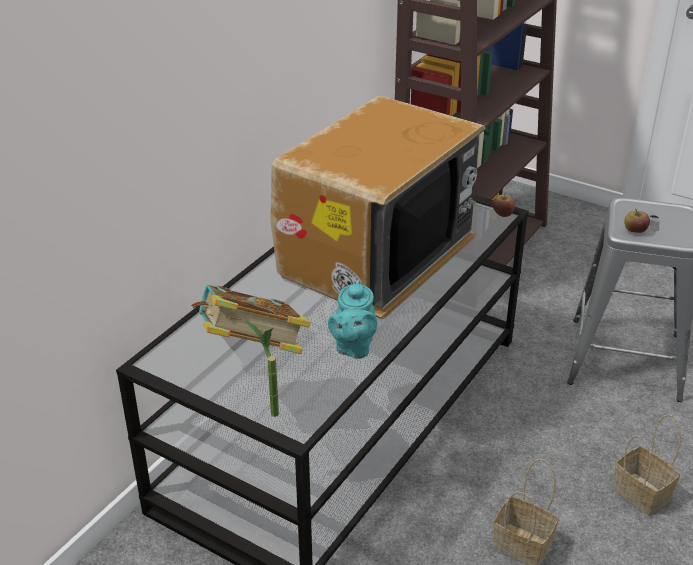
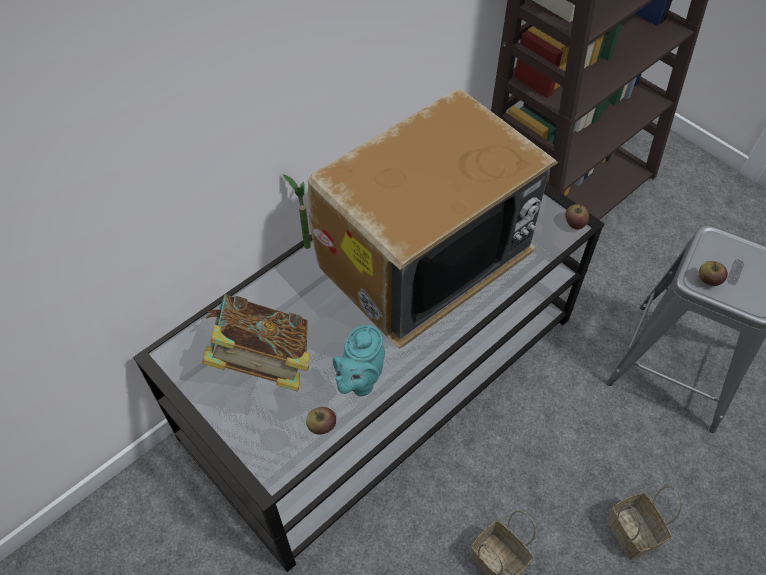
camera: 15 degrees right, 20 degrees up
(268, 410) = (253, 443): potted plant -> potted plant (303, 241)
(331, 386) = (322, 426): none -> apple

